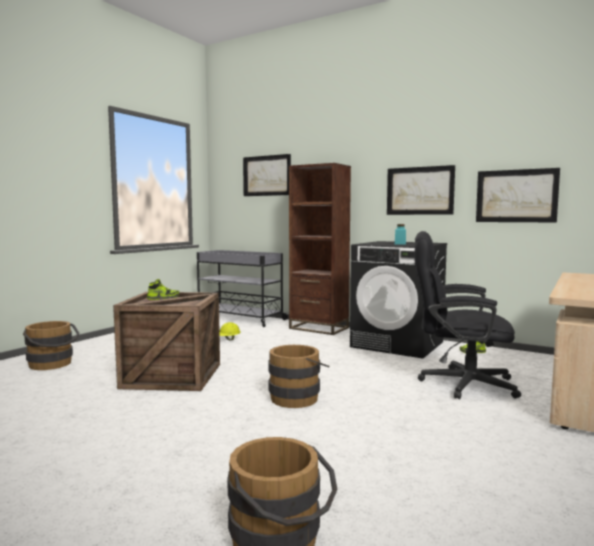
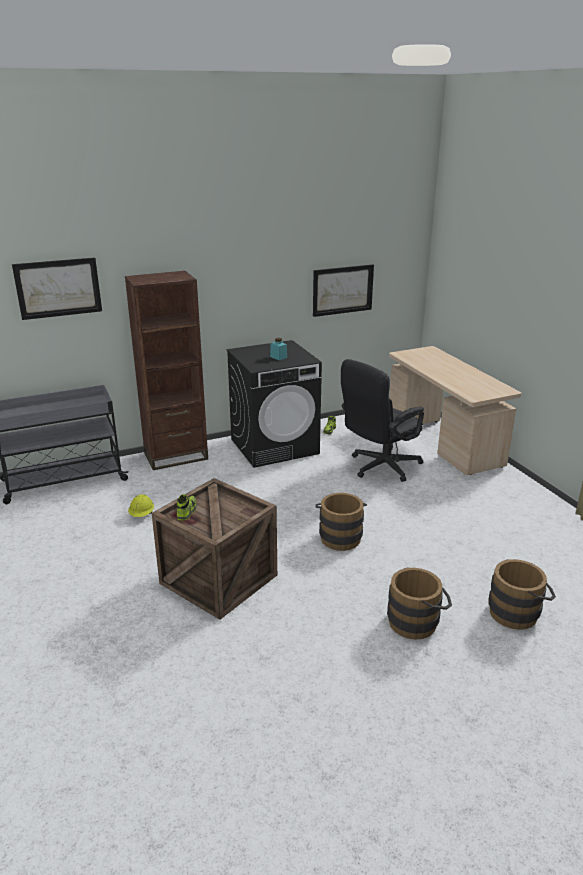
camera: 55 degrees left, 20 degrees up
(52, 365) = (76, 651): brown bucket -> brown bucket (417, 621)
(420, 191) = (261, 292): picture -> none

